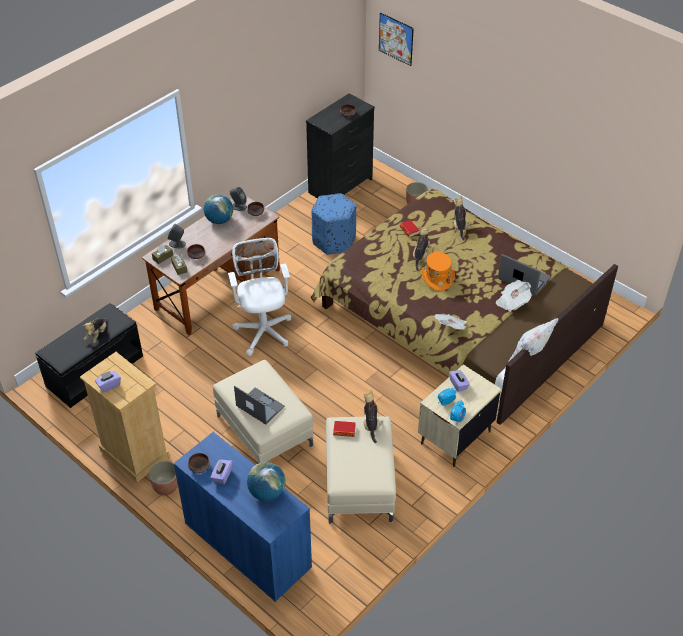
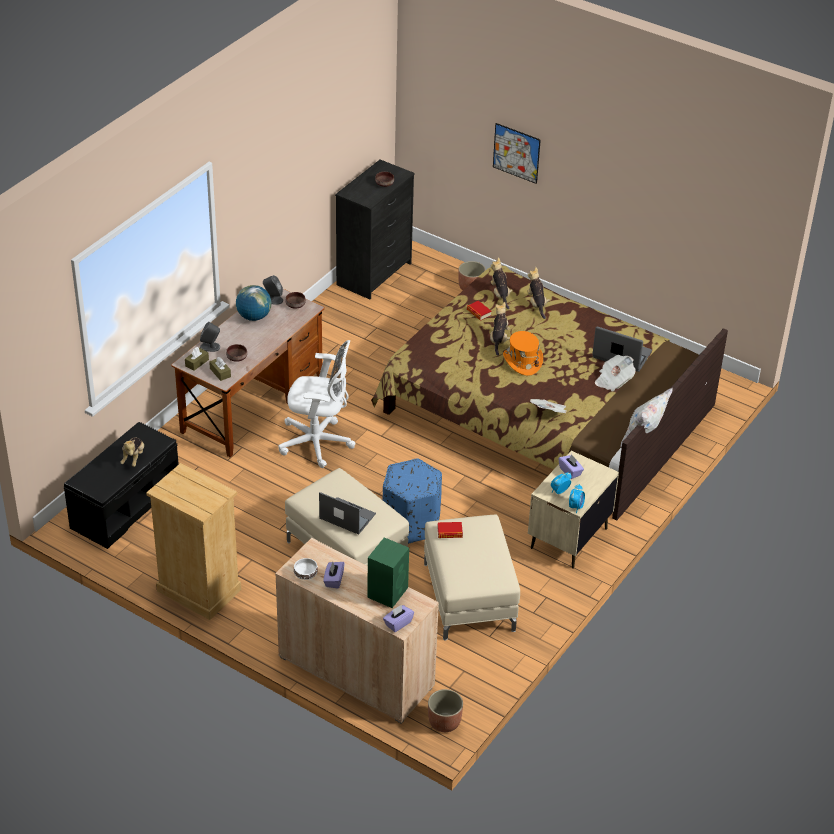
camera: 10 degrees left, 5 degrees down
(109, 385) = (183, 498): purple tissue box -> purple tissue box (398, 623)
(166, 486) = (245, 620): planter -> planter (444, 722)
(199, 466) = (305, 573): brown bowl -> white bowl
(247, 546) = (356, 671): blue cabinet -> beige cabinet
(263, 329) = (318, 443): white office chair -> white office chair turned 120 degrees clockwise
(267, 492) = (388, 592): globe -> green speaker
(334, 241) = (381, 337): blue ottoman -> blue ottoman (411, 523)
(371, 424) = (478, 523): plush toy -> plush toy (500, 295)
(396, 39) = (436, 91): picture -> picture (516, 153)

